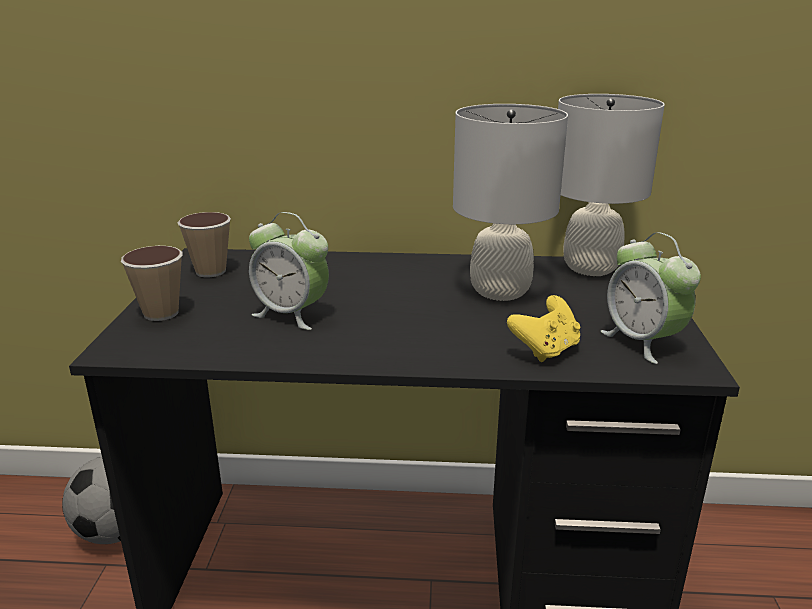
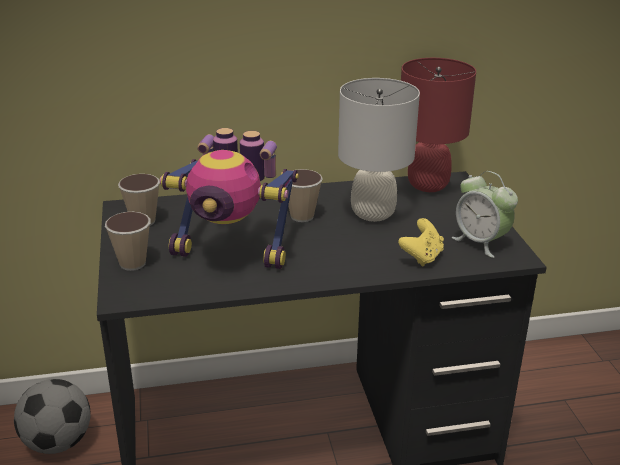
camera: 15 degrees left, 5 degrees up
(292, 314) = (233, 252): alarm clock -> toy robot
(405, 285) = (302, 216): none -> cup
(590, 269) = (427, 186): grey table lamp -> red table lamp

